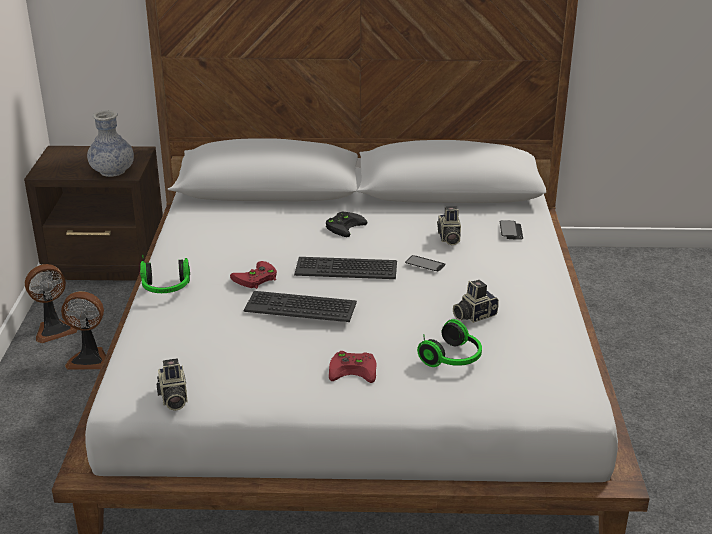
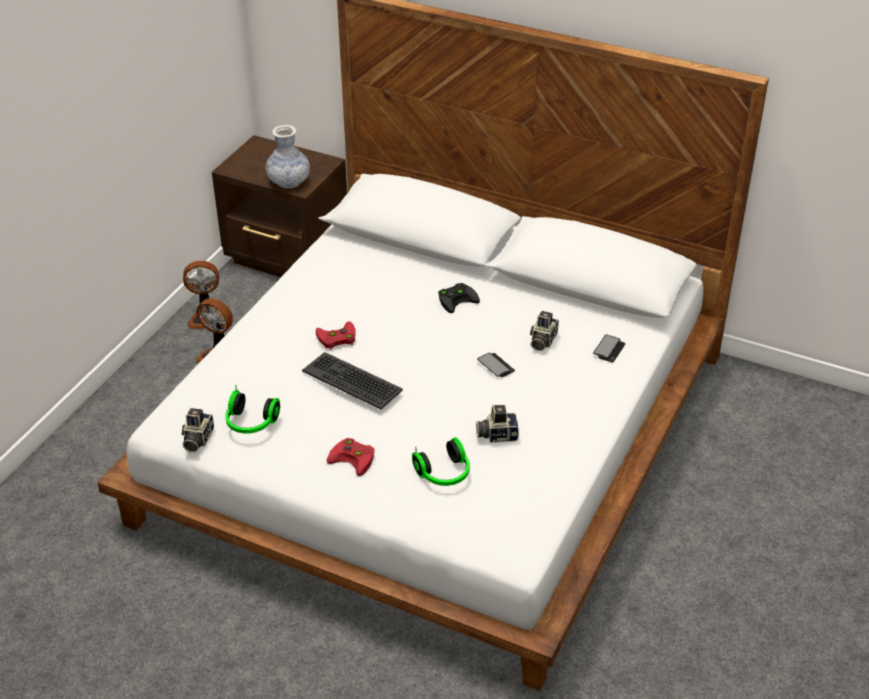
camera: 25 degrees right, 10 degrees up
(166, 289) = (259, 327): headphones -> headphones (250, 423)
(346, 268) = (422, 350): keyboard -> none

